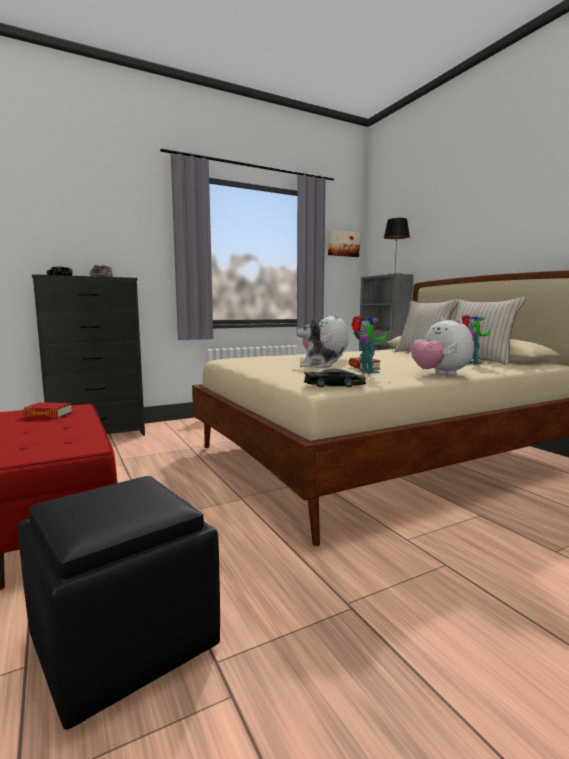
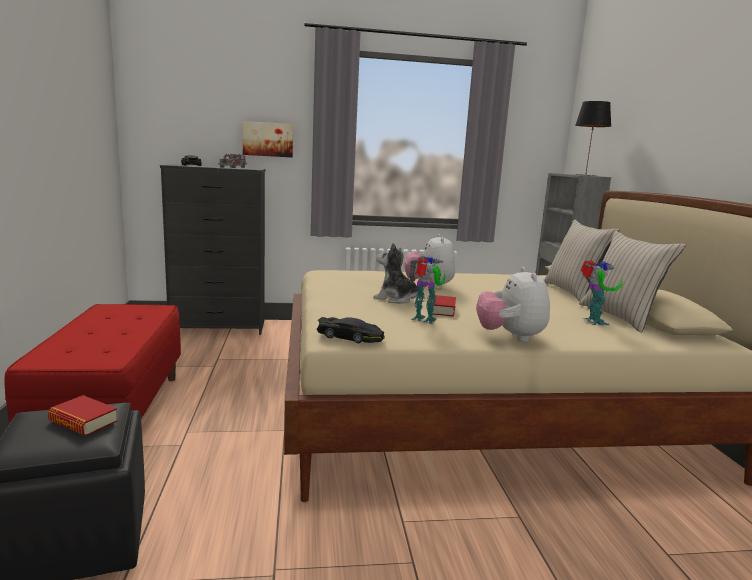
camera: 20 degrees right, 5 degrees up
(48, 414) = (126, 314): book -> book (83, 421)
(343, 244) = (536, 126): picture -> picture (268, 139)
(366, 372) = (424, 320): toy robot -> toy robot turned 60 degrees counterclockwise

